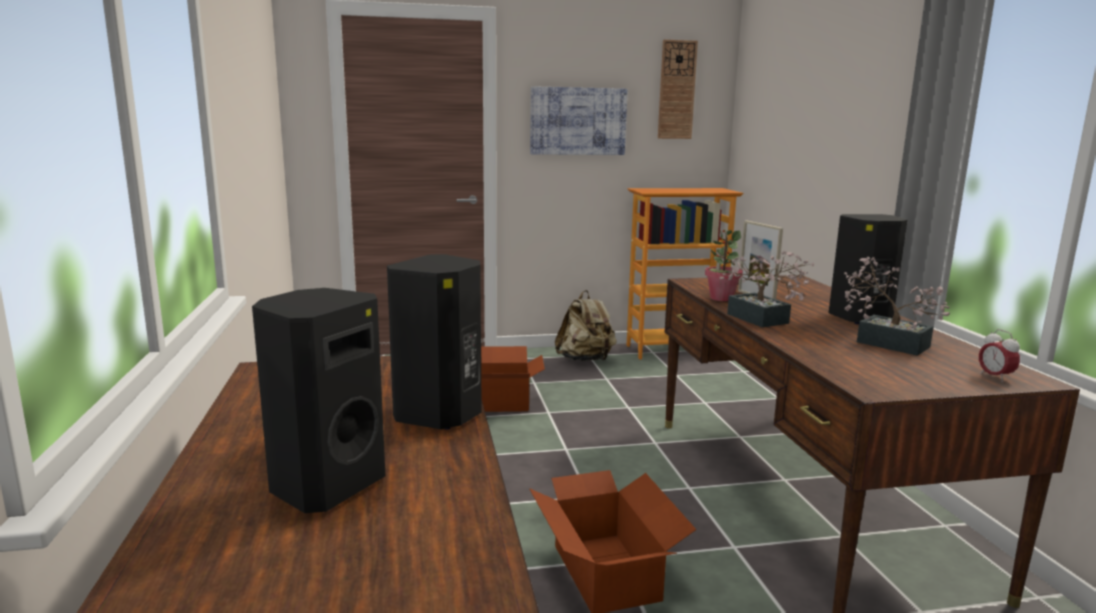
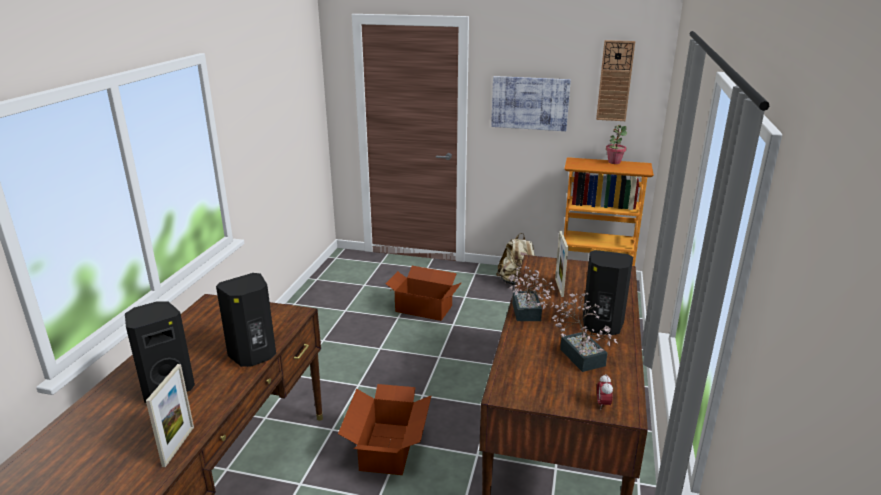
camera: 25 degrees right, 10 degrees up
(471, 562) = (178, 446): none -> picture frame
(721, 298) = (531, 284): potted plant -> potted plant (614, 162)

